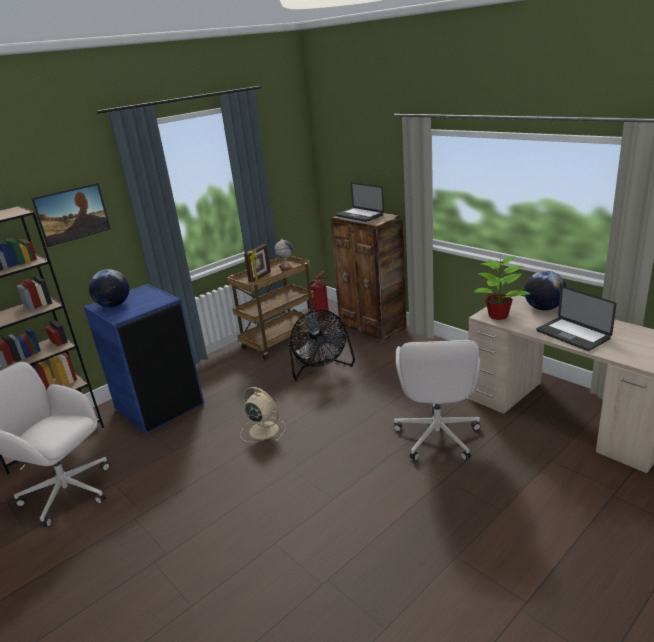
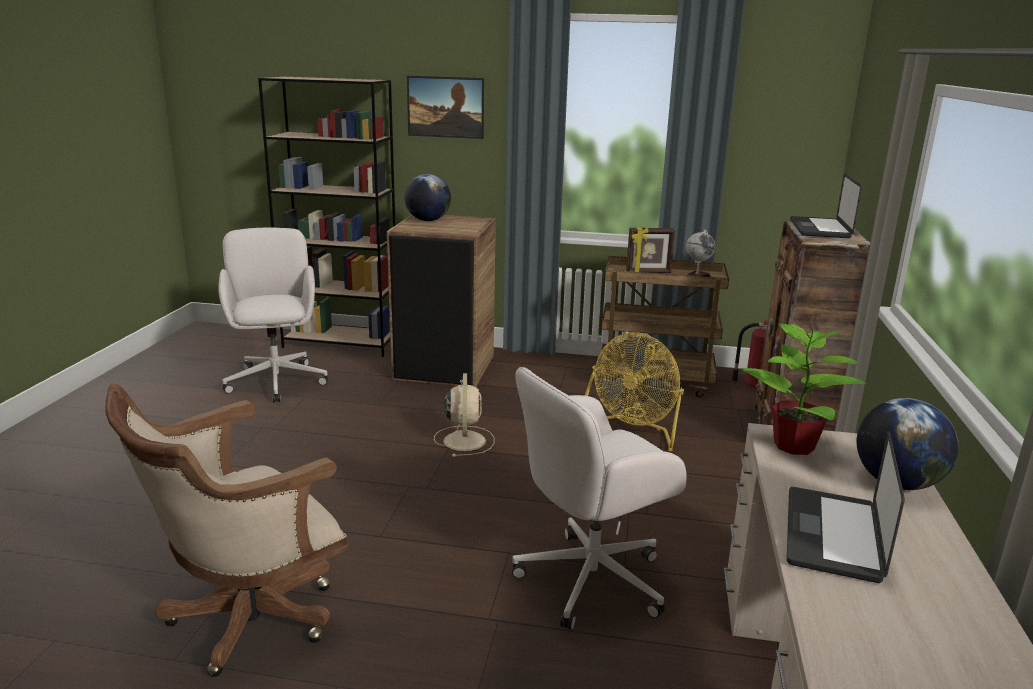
camera: 50 degrees right, 5 degrees down
(160, 406) = (445, 368): blue cabinet -> brown cabinet
(318, 368) = (632, 428): black fan -> yellow fan
(373, 584) = (245, 622): none -> office chair

